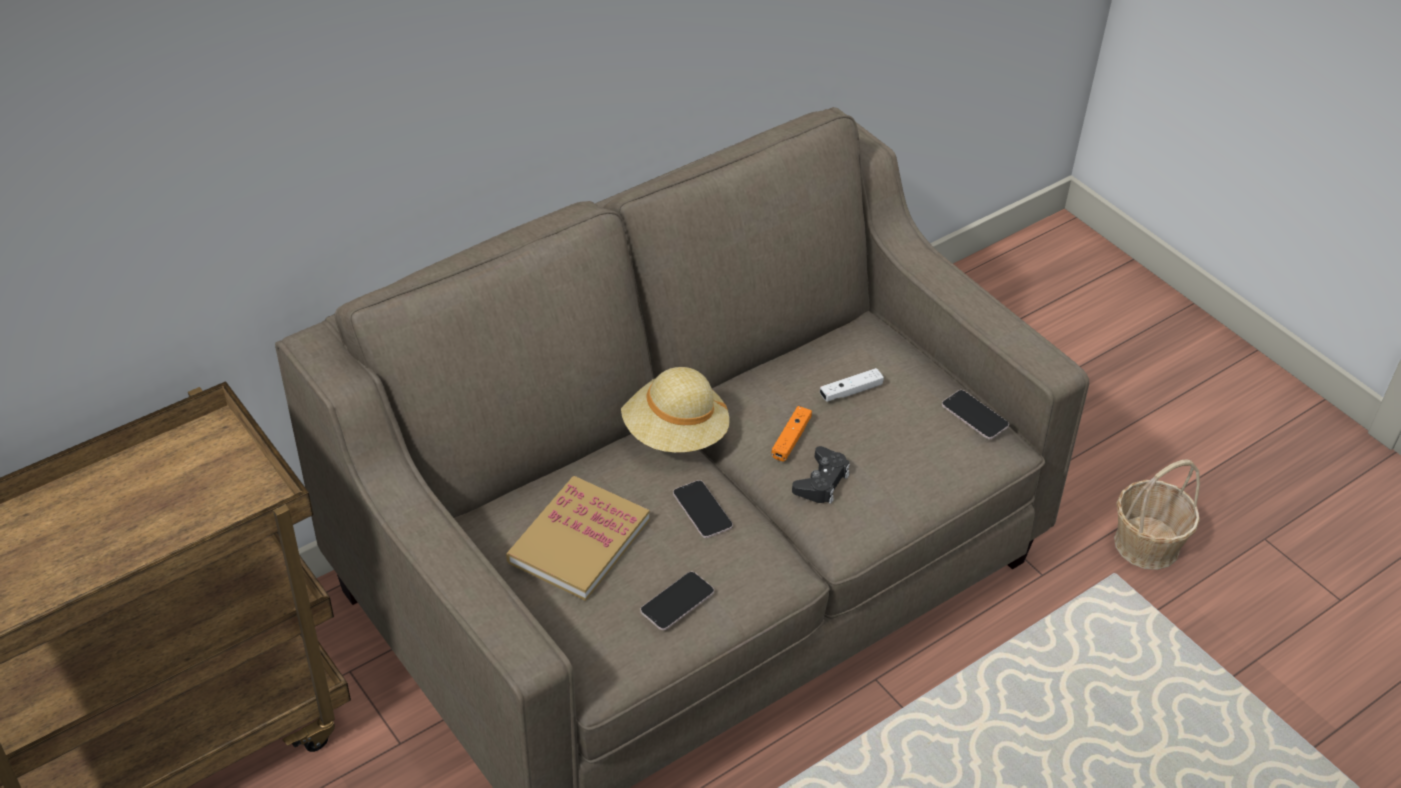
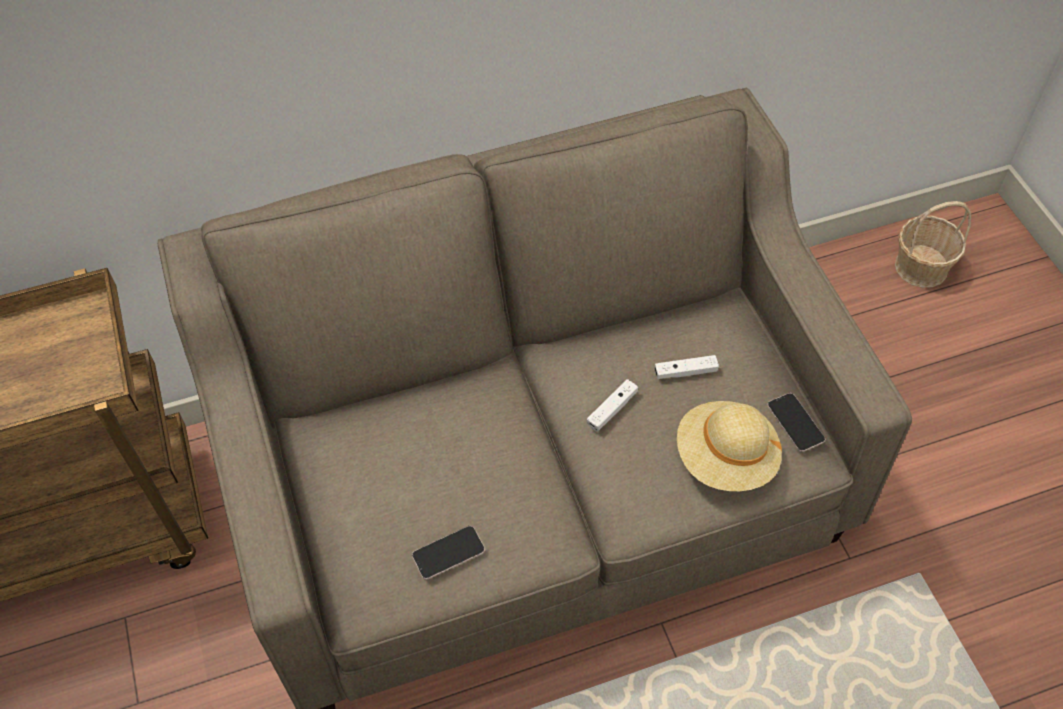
camera: 20 degrees right, 10 degrees up
(579, 541) = (385, 470): book -> none
(674, 433) = (511, 379): beige hat -> beige hat (725, 459)
(702, 510) = (505, 464): phone -> none
(791, 439) = (612, 409): orange game controller -> white game controller
(821, 481) = (624, 460): black game controller -> none
(1146, 544) = (960, 550): basket -> basket (920, 267)

